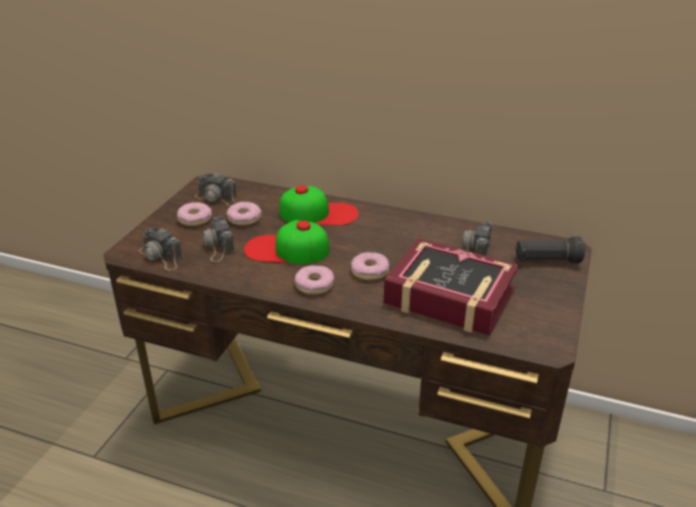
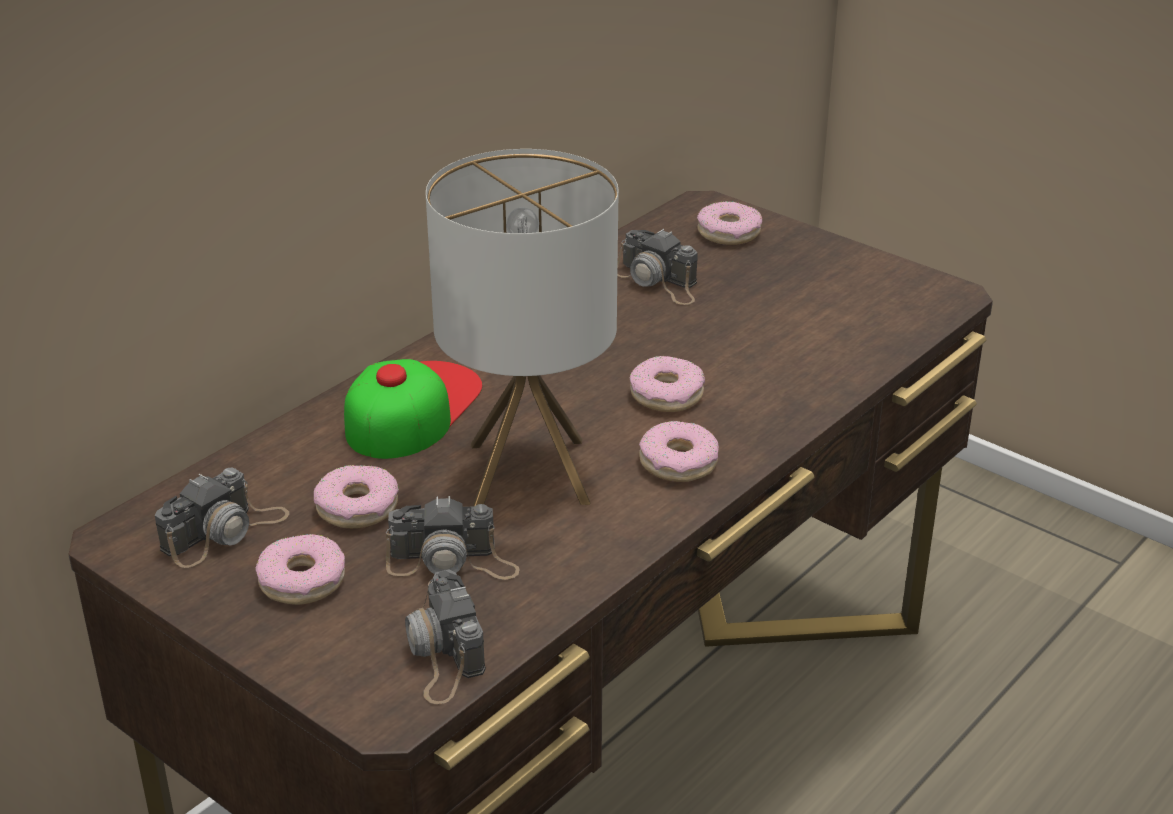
camera: 70 degrees left, 0 degrees up
(161, 256) = (442, 652): camera -> camera turned 105 degrees clockwise
(286, 249) = (530, 473): cap -> table lamp
(449, 296) = (784, 338): book -> none
(546, 261) = (729, 233): black flashlight -> donut

